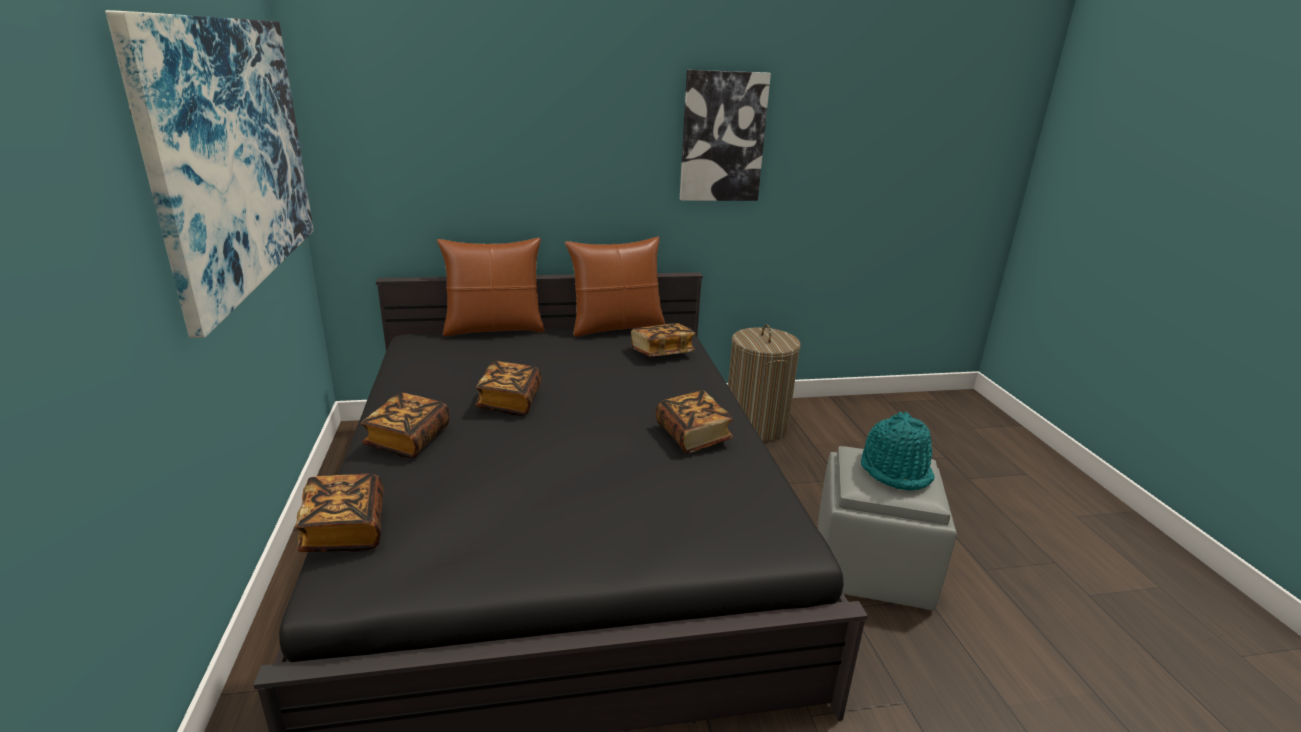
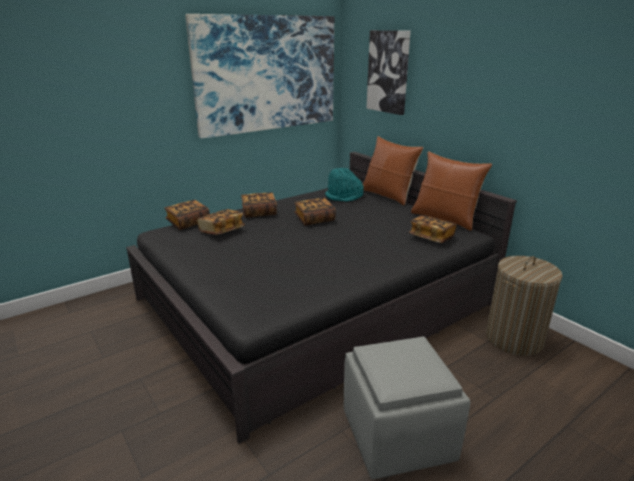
camera: 65 degrees right, 0 degrees up
(693, 436) = (336, 269): book -> book (222, 231)
(722, 137) = (552, 92): picture -> picture (388, 72)
(895, 470) = (409, 363): turquoise hat -> turquoise hat (344, 197)

